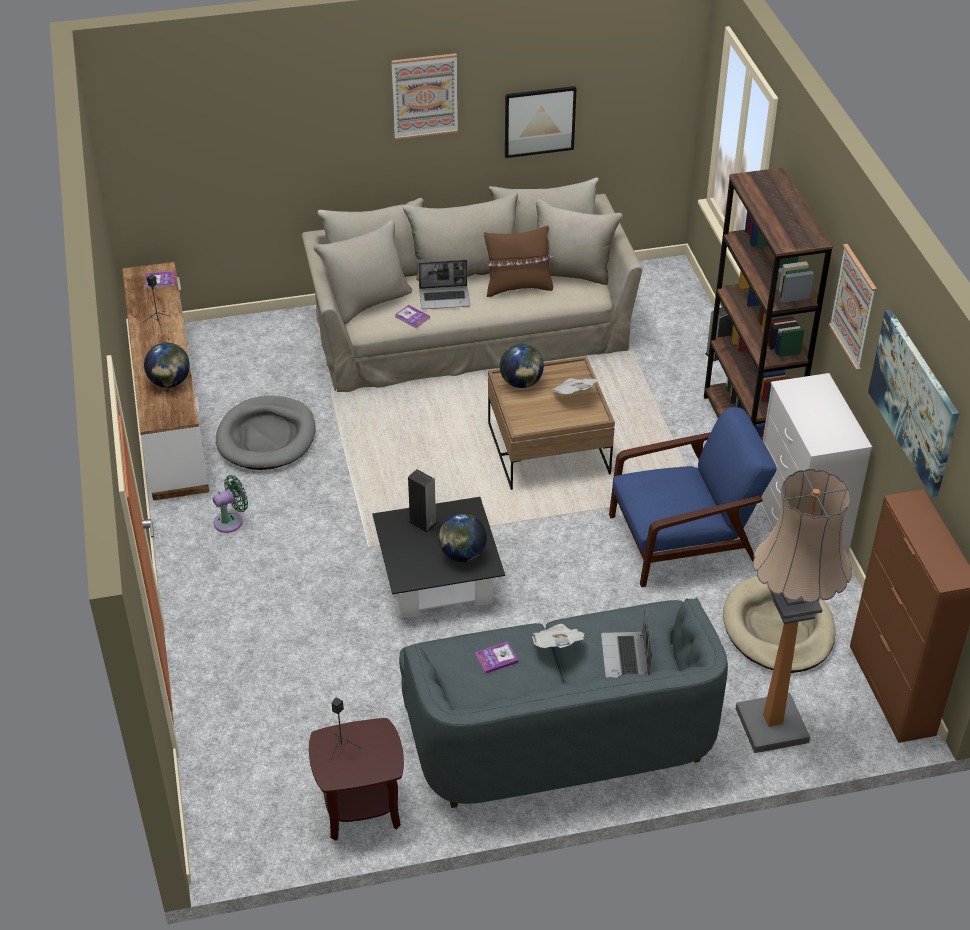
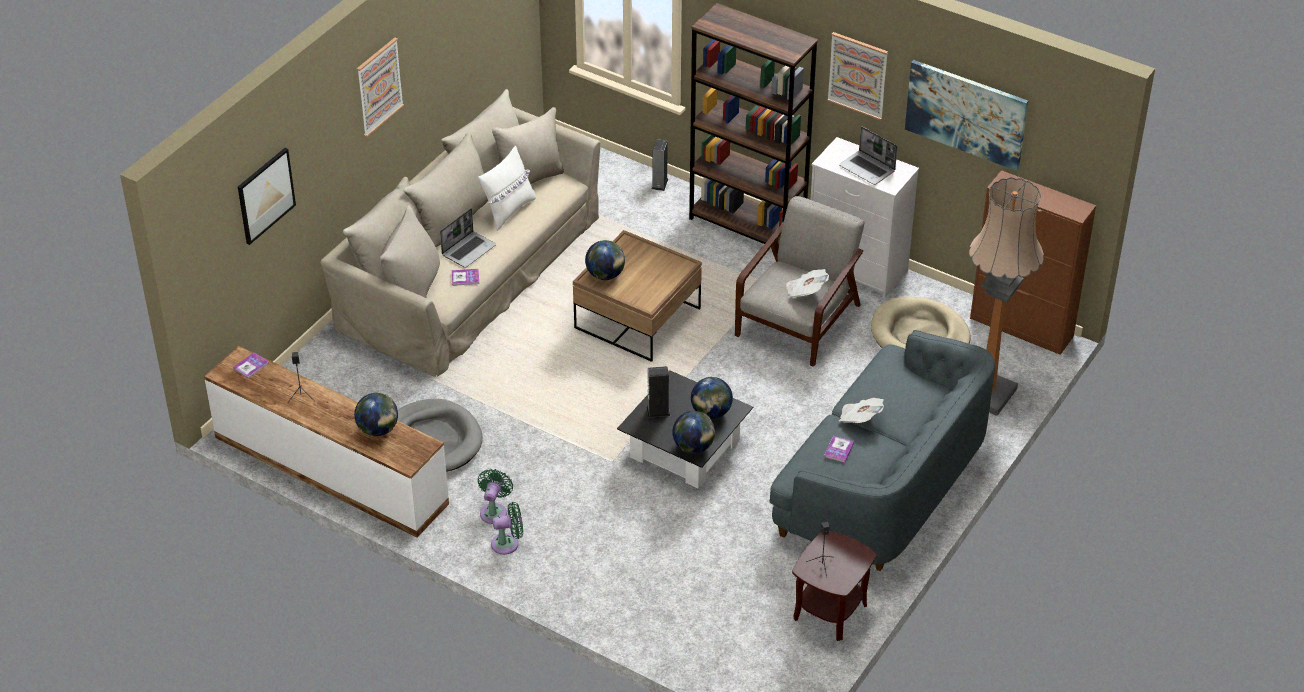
camera: 45 degrees left, 0 degrees up
(205, 553) = (508, 543): none -> green fan
(408, 572) = (693, 447): none -> globe
(518, 287) = (508, 210): brown pillow -> white pillow
(539, 121) = (449, 64): picture -> picture (265, 195)
(574, 394) = (650, 261): newspaper -> newspaper (805, 292)
(626, 658) = (907, 397): laptop -> laptop (868, 169)
(685, 539) = (799, 319): blue armchair -> grey armchair

